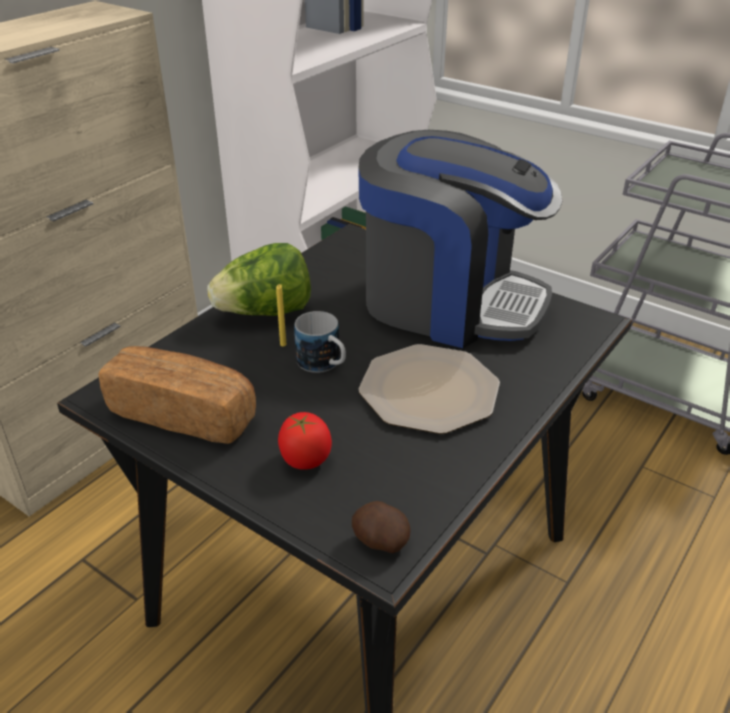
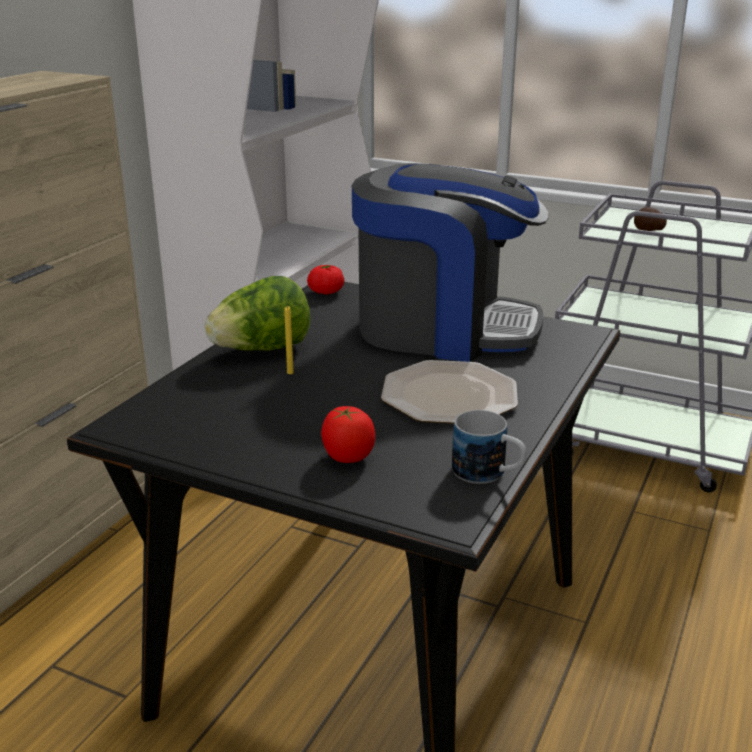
camera: 10 degrees left, 10 degrees down
(184, 413) = (209, 433): bread -> none
(324, 365) = (338, 385): mug -> mug (488, 474)
(348, 244) = (326, 292): none -> tomato
(379, 541) = (445, 510): potato -> potato (648, 231)

